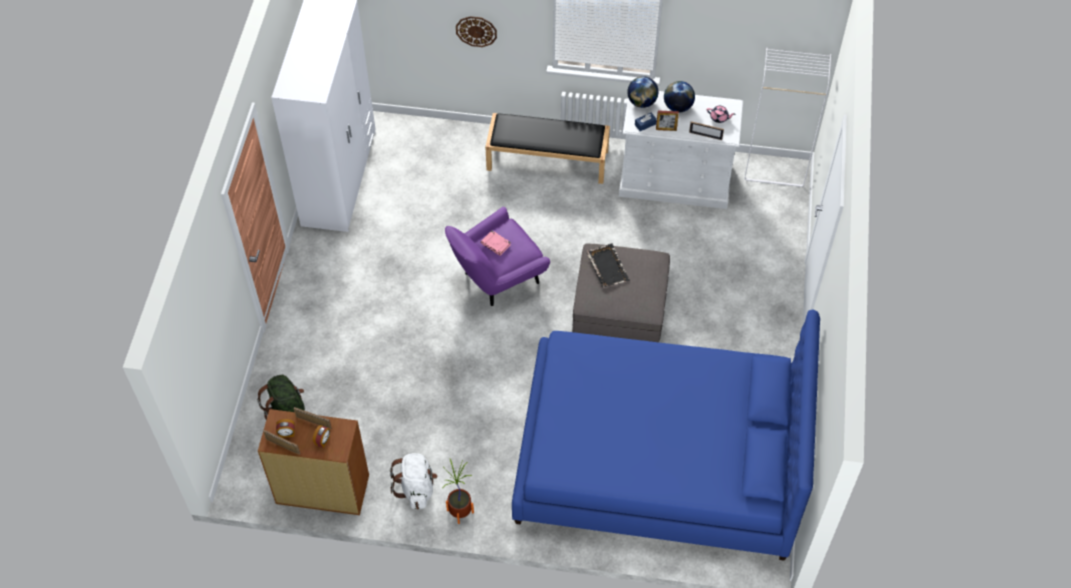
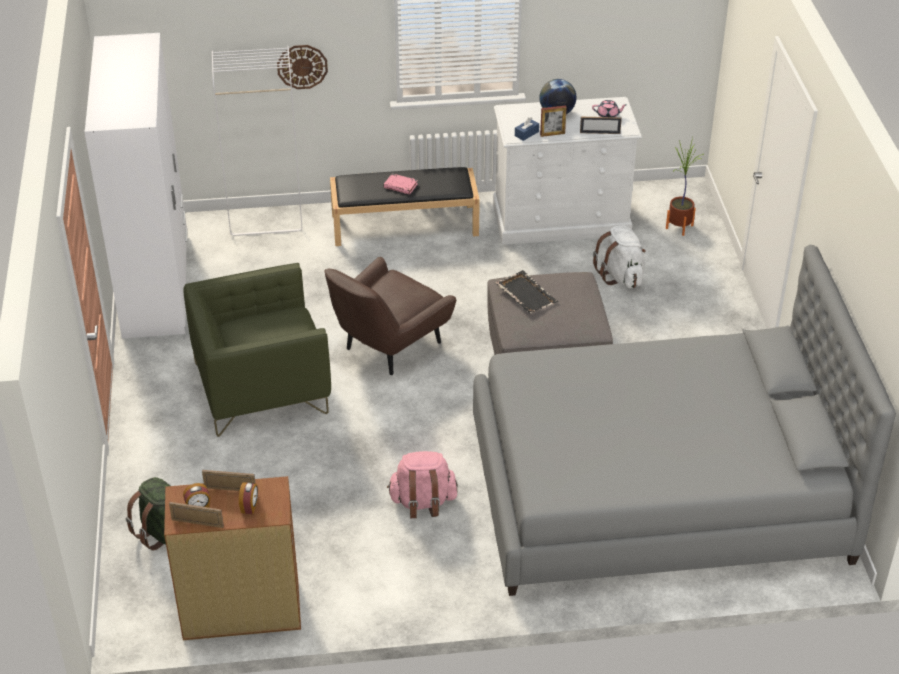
camera: 15 degrees left, 15 degrees down
(391, 296) = (262, 388): none -> green armchair
(416, 488) = (366, 584): white backpack -> white backpack (621, 276)
(460, 511) = (432, 597): potted plant -> potted plant (679, 227)
(479, 427) = (423, 502): none -> pink backpack
(496, 244) = (384, 294): pink book -> pink book (401, 186)
(496, 279) = (387, 348): purple armchair -> brown armchair
(641, 102) = (514, 115): globe -> none
(658, 459) = (658, 490): blue bed -> grey bed
(775, 170) = (669, 192): white clothes rack -> white clothes rack (266, 221)

